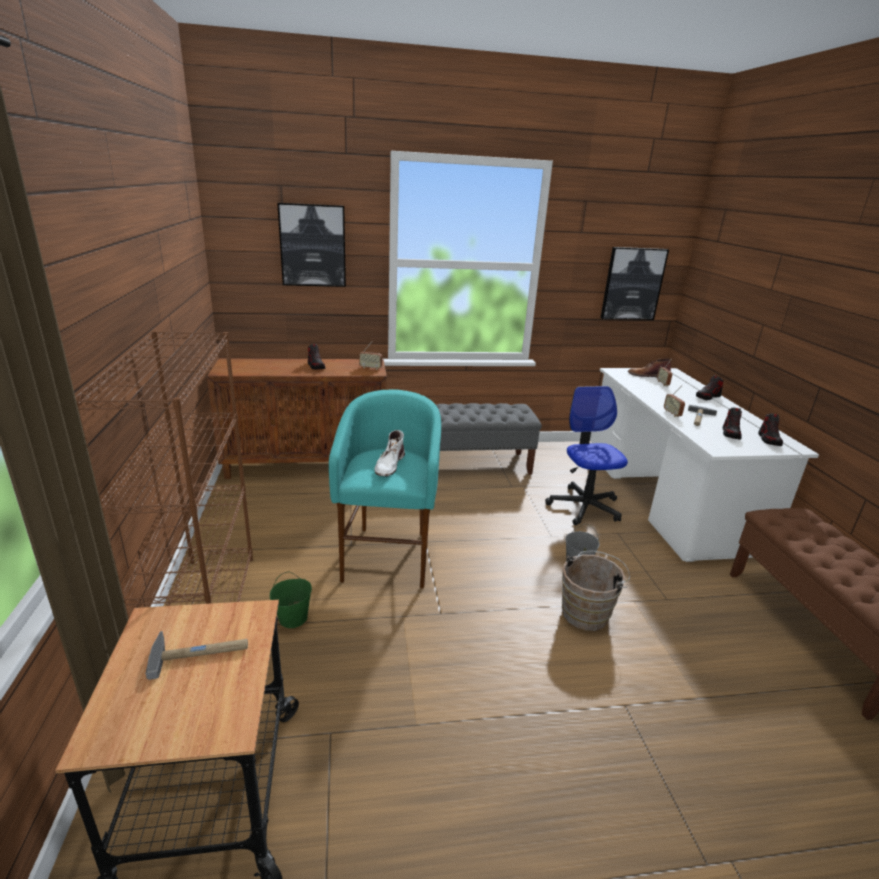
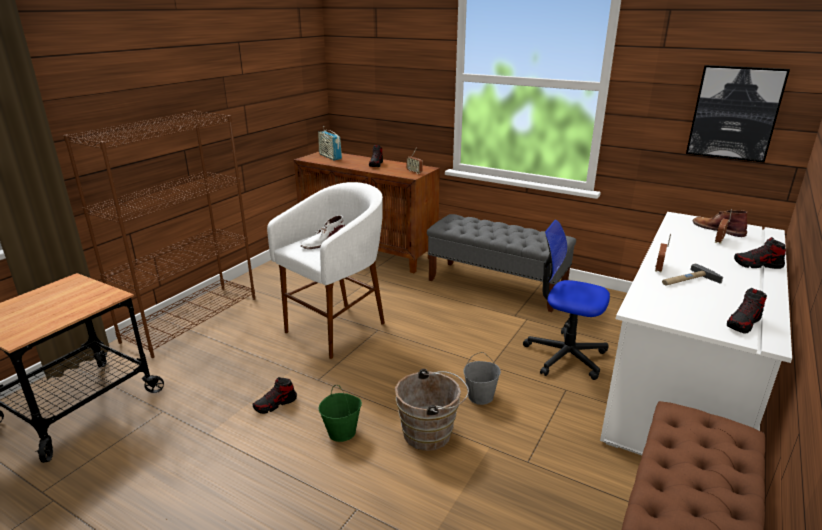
camera: 40 degrees right, 0 degrees up
(200, 652) = (63, 302): hammer -> none
(246, 365) = (330, 156): none -> radio
(293, 618) = (230, 341): green bucket -> green bucket (342, 432)
(313, 245) = (396, 60): picture -> none
(388, 556) = (337, 328): turquoise stool -> white stool
(584, 506) = (565, 356): office chair -> office chair turned 90 degrees counterclockwise
(731, 433) = (698, 303): shoe -> shoe (275, 404)

